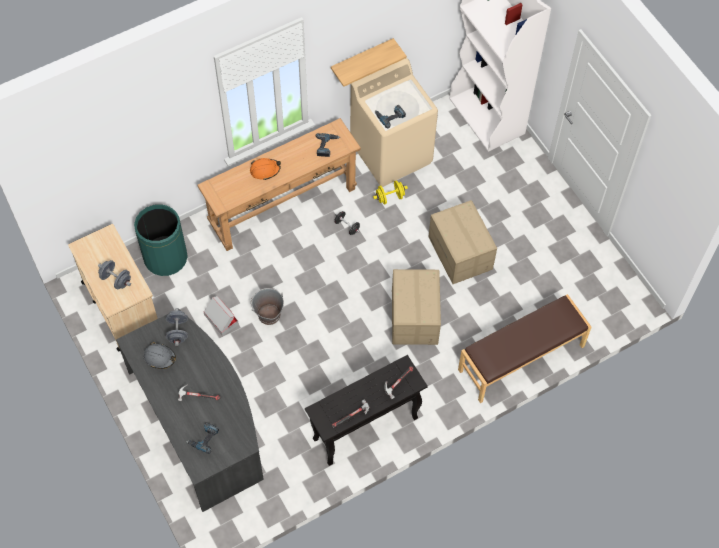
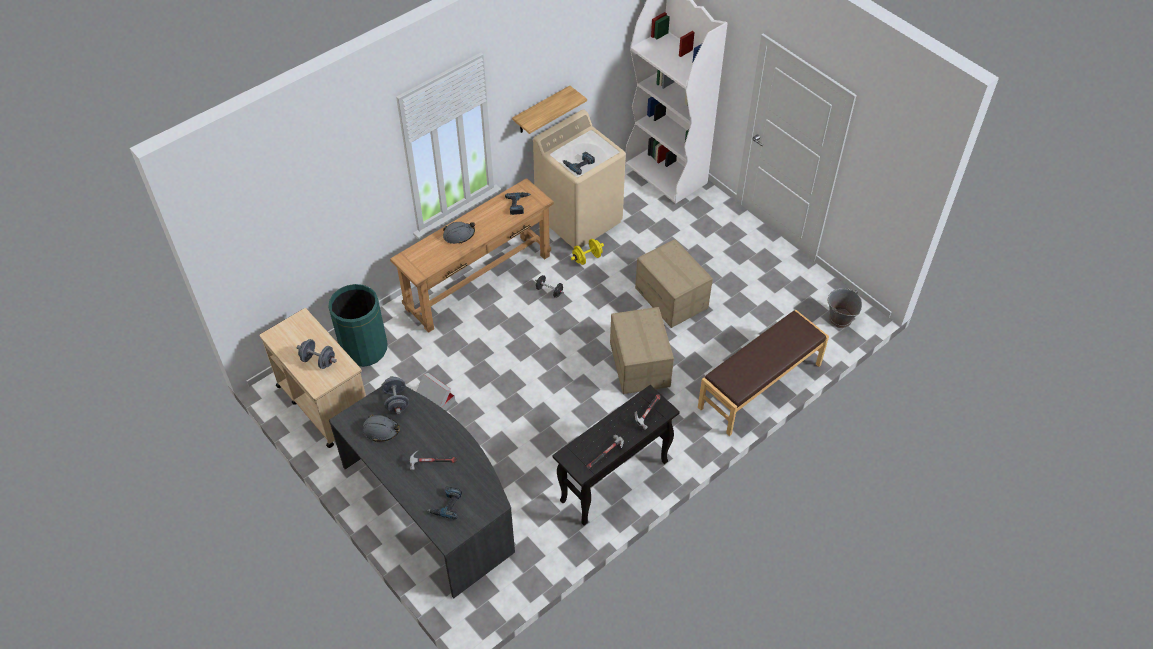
camera: 10 degrees left, 10 degrees down
(265, 170) = (459, 235): orange hard hat -> grey hard hat
(268, 315) = (485, 386): grey bucket -> grey bucket (839, 319)

